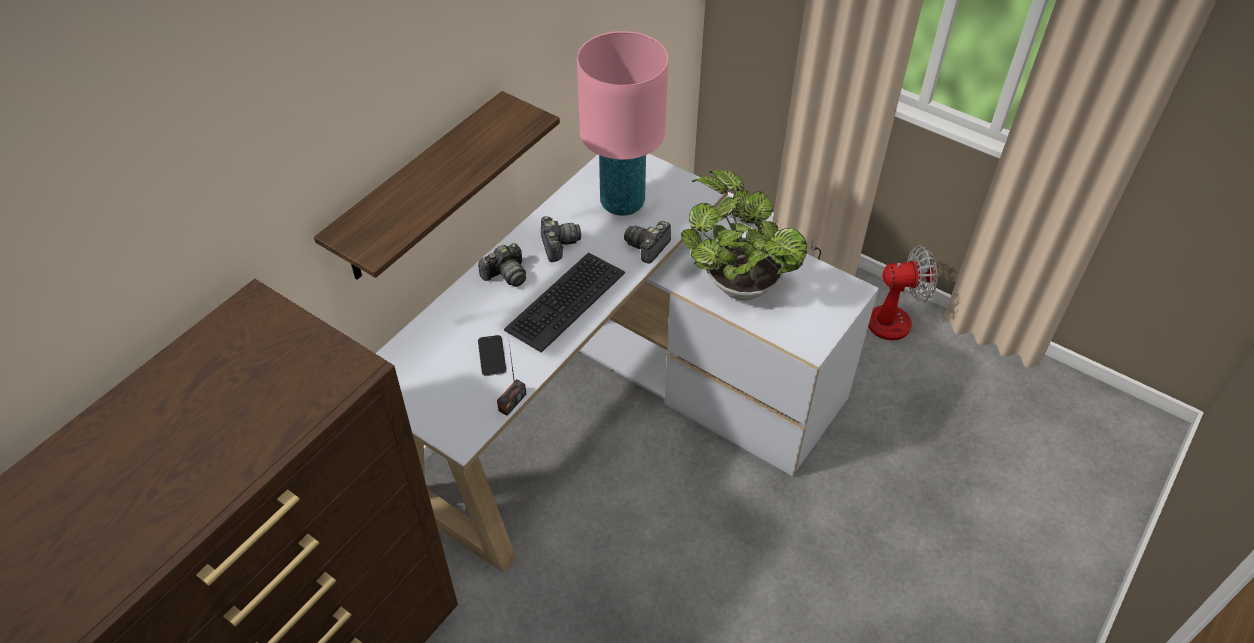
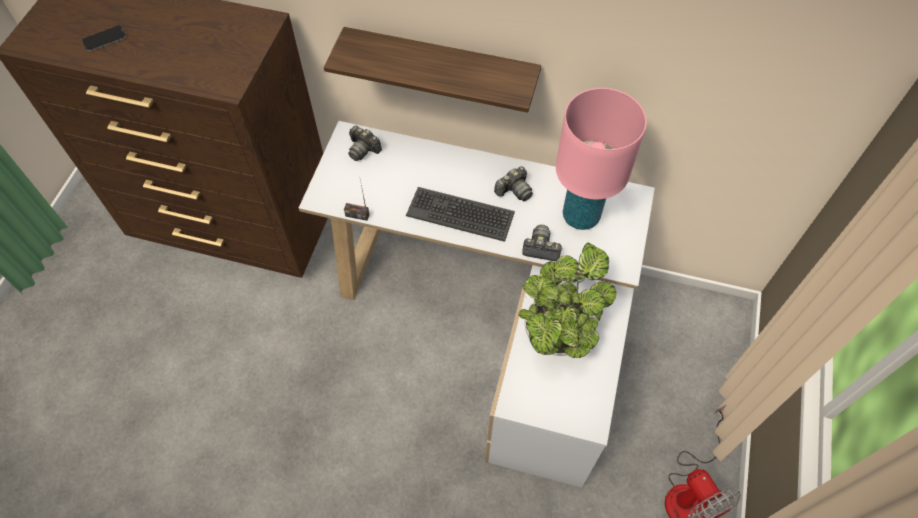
camera: 70 degrees right, 10 degrees up
(492, 356) = (392, 189): phone -> phone (105, 39)
(506, 275) = (469, 170): camera -> camera (363, 149)

